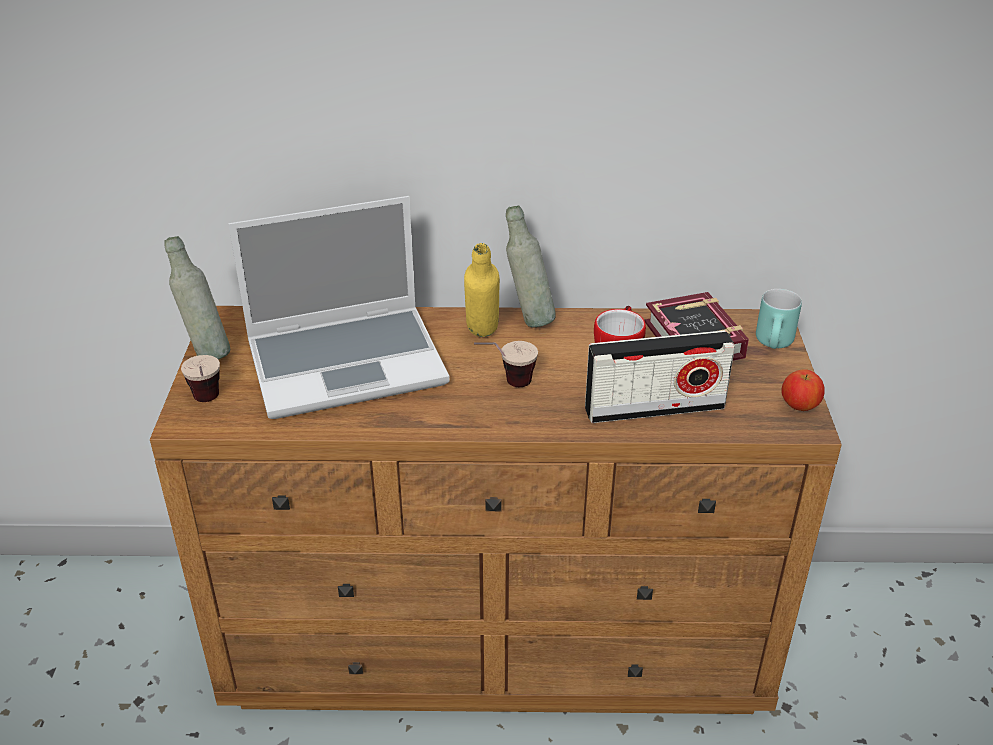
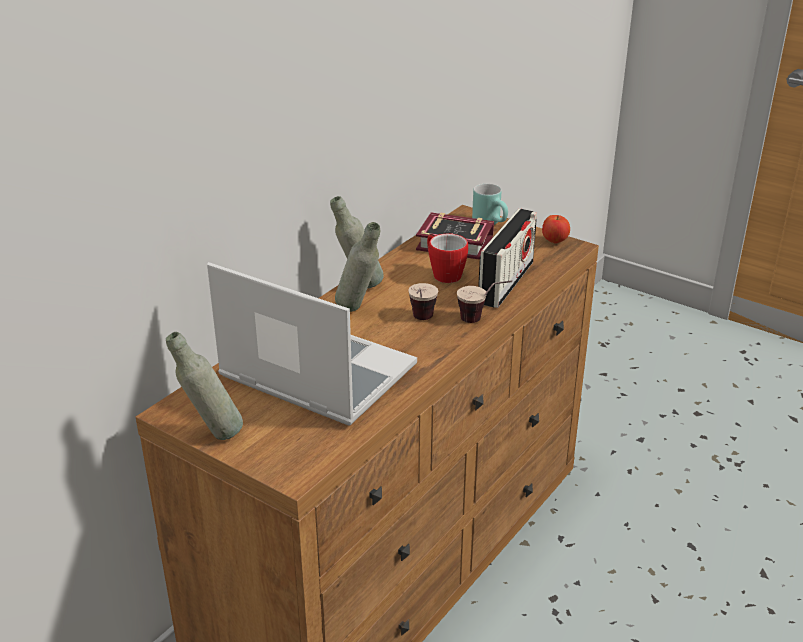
camera: 55 degrees left, 5 degrees down
(208, 404) = (286, 456): cup -> cup (482, 320)
(348, 362) = (314, 373): laptop -> laptop turned 75 degrees counterclockwise
(482, 339) = (358, 311): yellow bottle -> grey bottle

